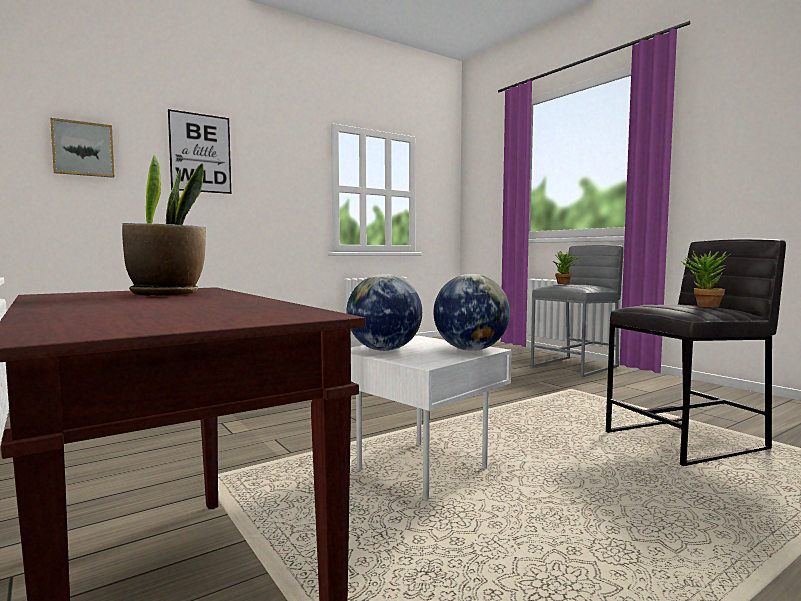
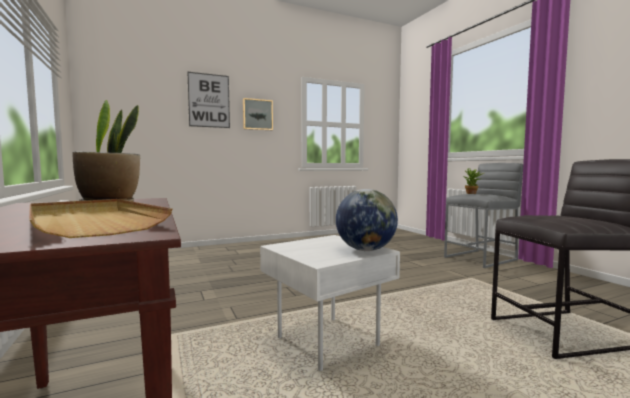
camera: 10 degrees right, 0 degrees up
(83, 149) = (132, 100): picture -> picture (257, 114)
(212, 308) = (91, 222): none -> beige tray
(384, 350) = (297, 247): globe -> none
(703, 306) = (580, 218): potted plant -> none

